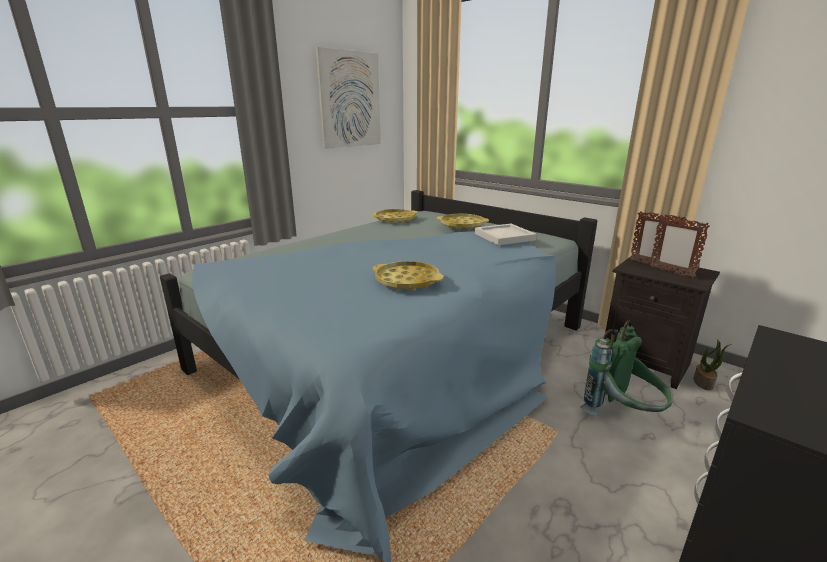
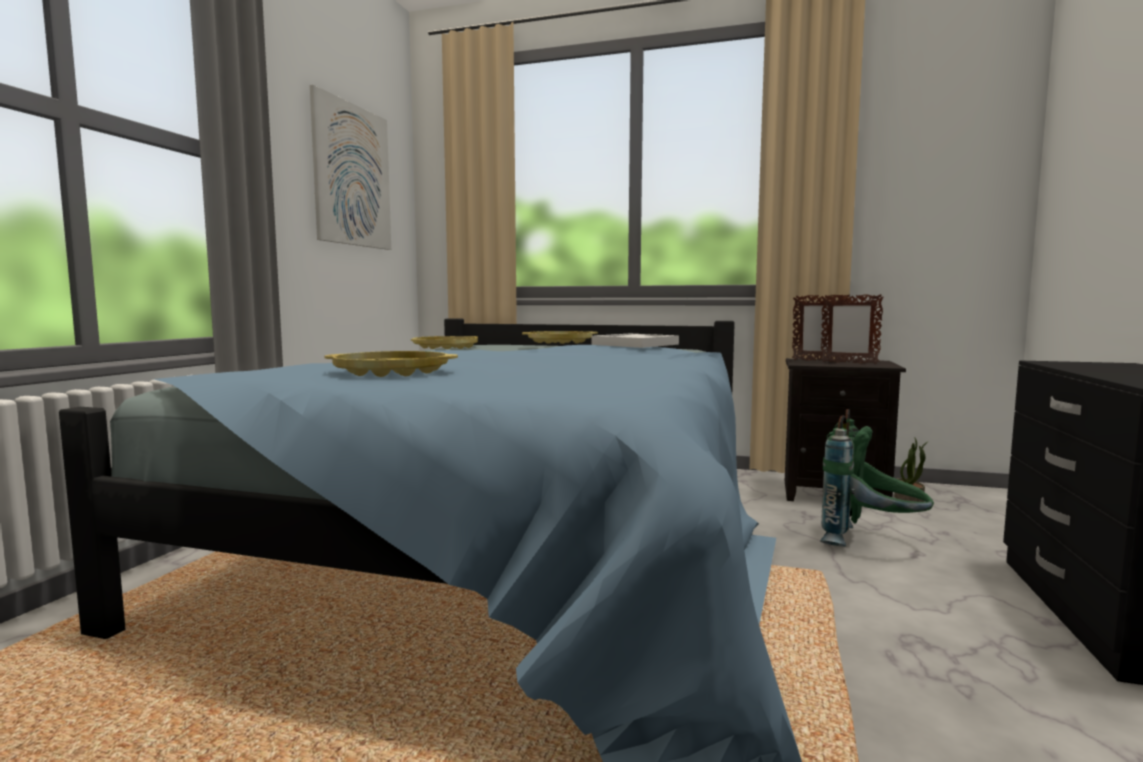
camera: 25 degrees left, 15 degrees down
(407, 281) = (587, 365): yellow tray -> yellow tray (392, 372)

